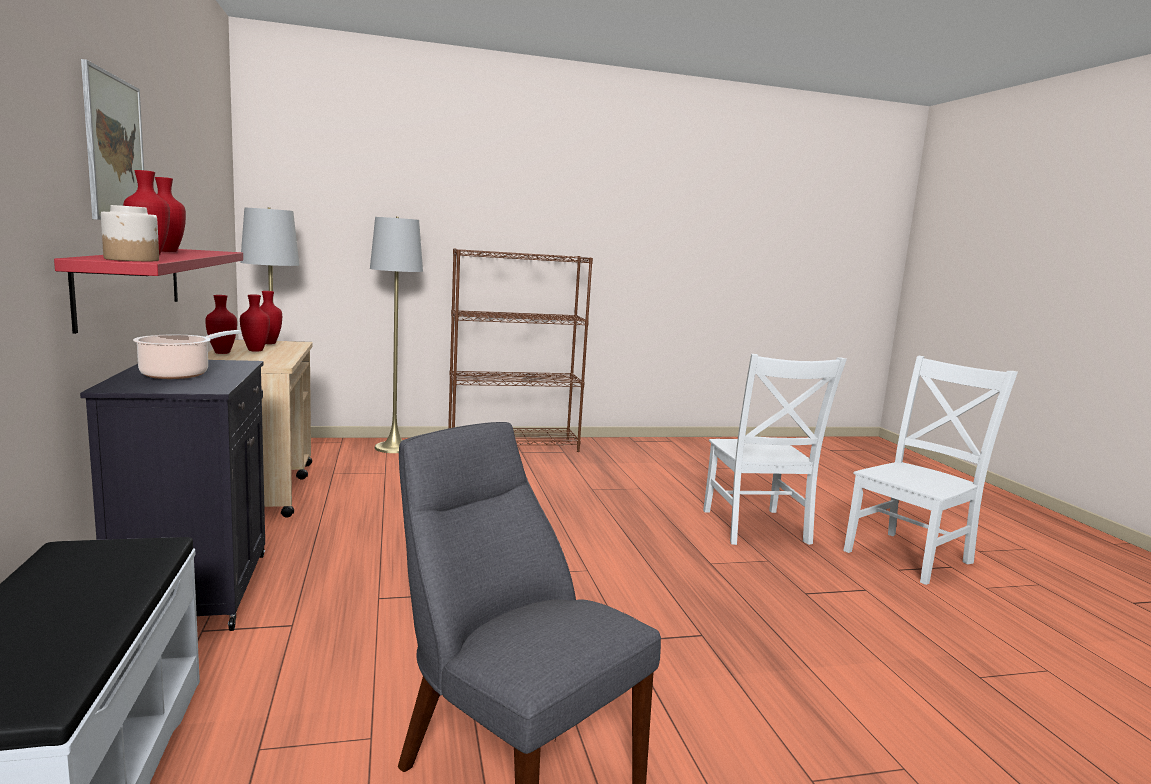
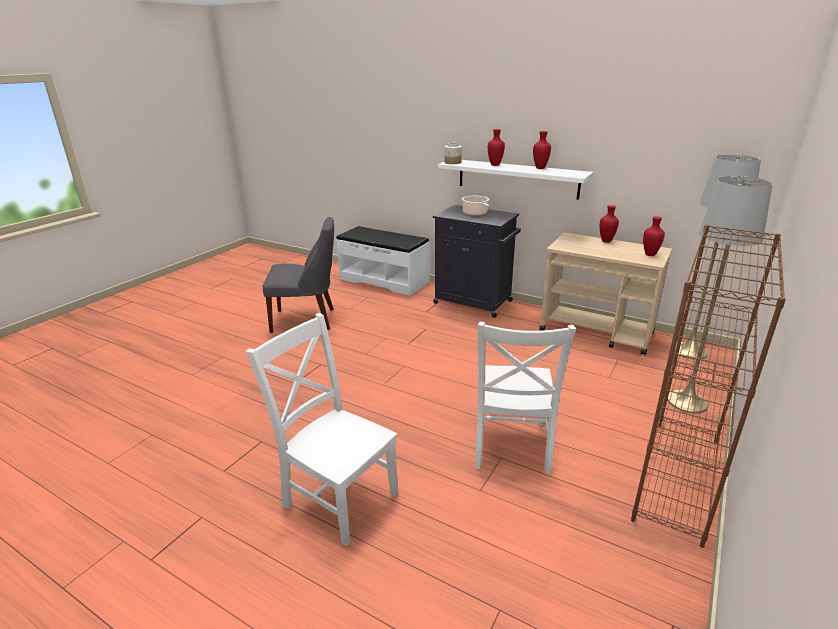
camera: 135 degrees right, 15 degrees up
(115, 149) = (511, 119): picture -> none
(132, 283) = (517, 178): red shelf -> white shelf
(256, 351) = (614, 248): red vase -> none
(911, 556) = (190, 552): white chair -> white chair (510, 447)

